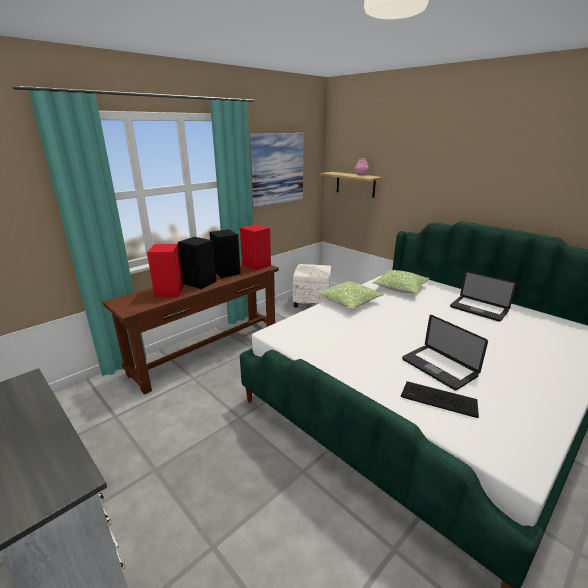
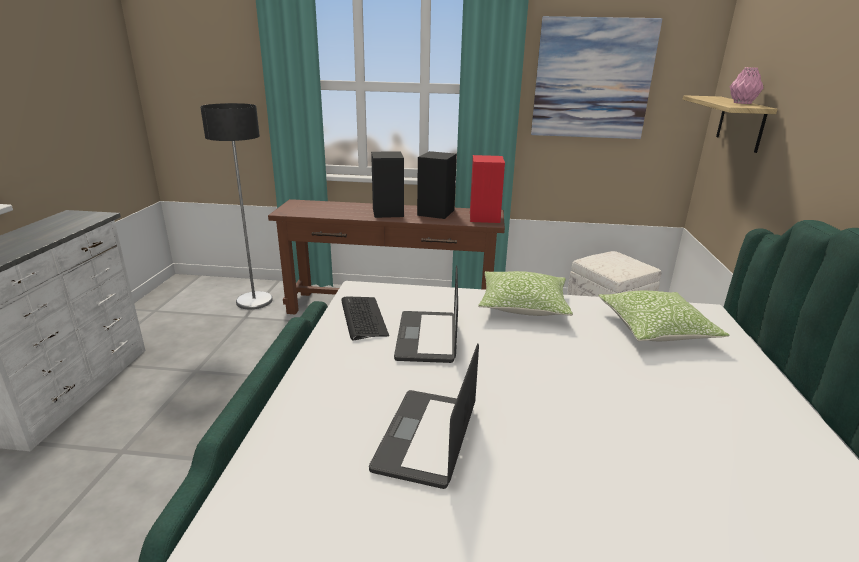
camera: 50 degrees right, 0 degrees up
(99, 402) = (255, 301): none -> floor lamp
(169, 291) = (347, 209): red speaker -> none
(439, 399) = (327, 461): keyboard -> keyboard (363, 318)
(478, 309) = (738, 434): laptop -> laptop (427, 337)

